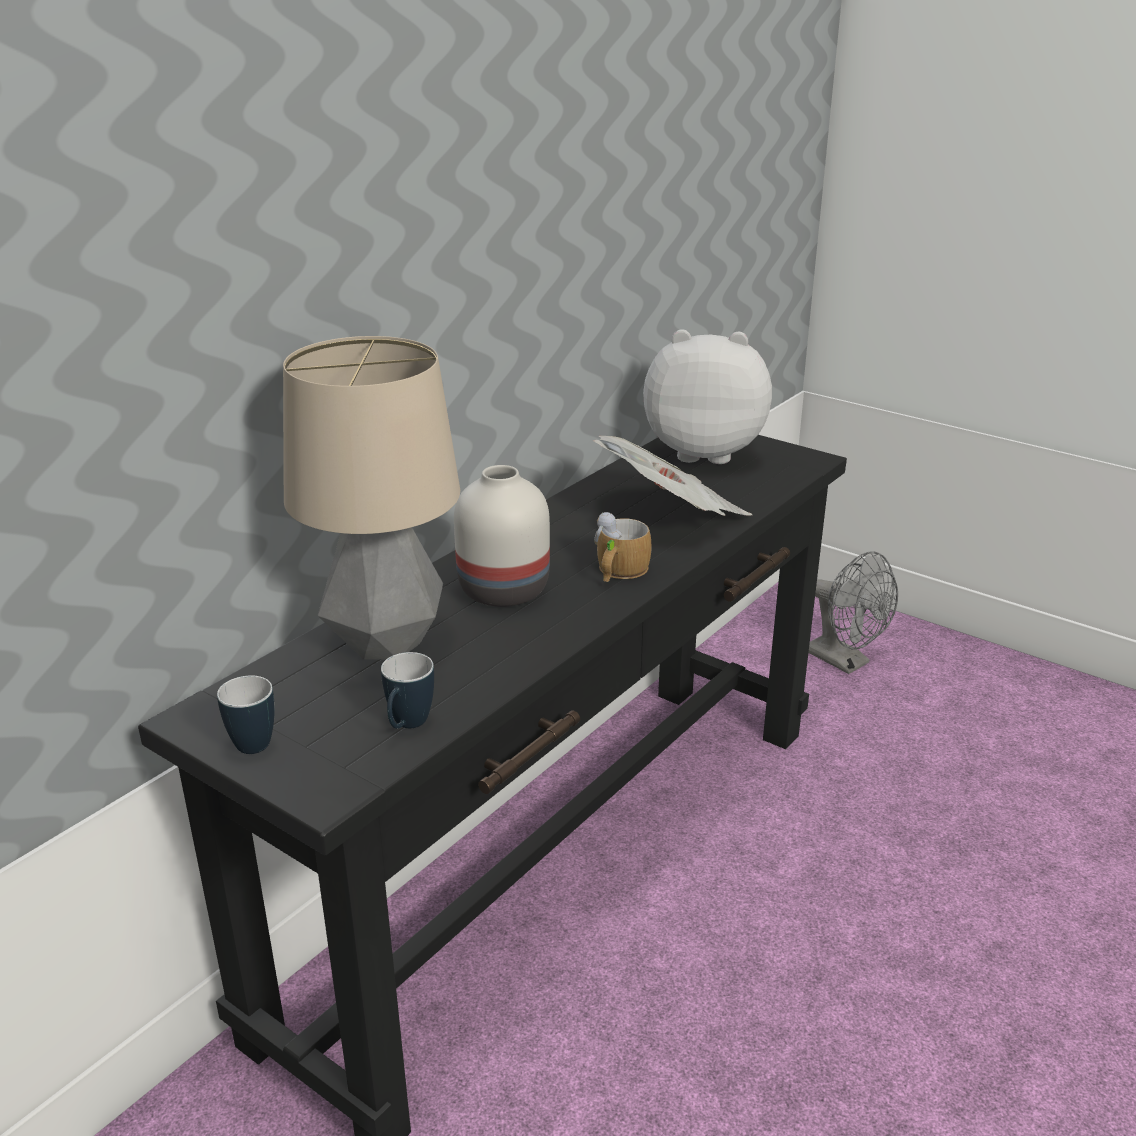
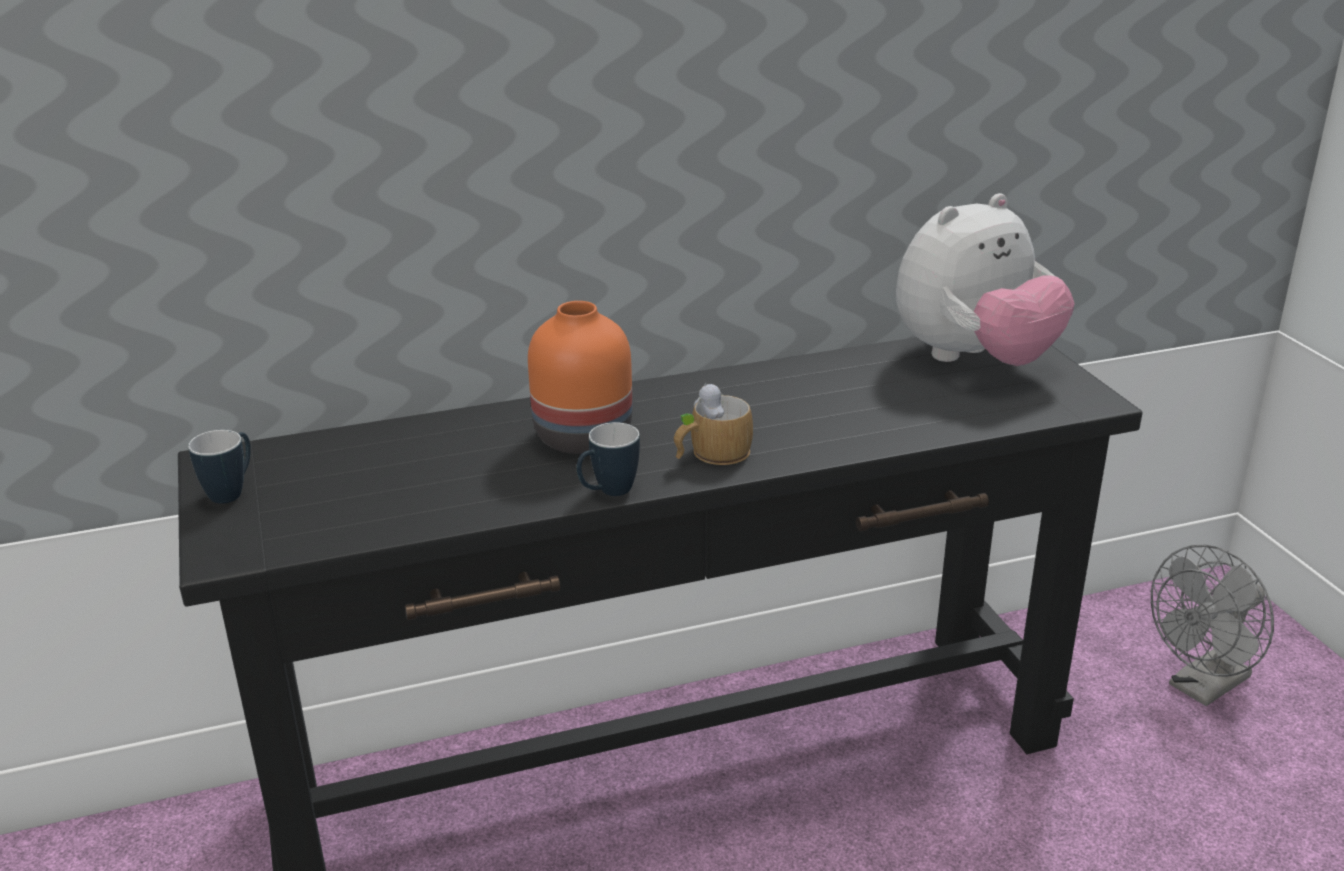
camera: 35 degrees right, 0 degrees up
(384, 644) = (424, 450): table lamp -> none
(407, 726) = (348, 525): mug -> mug (608, 493)
(502, 591) = (580, 437): white vase -> orange vase
(671, 515) = (844, 415): newspaper -> none
(704, 452) = (974, 360): plush toy -> plush toy turned 105 degrees clockwise
(845, 661) = (1202, 688): grey fan -> grey fan turned 60 degrees clockwise

